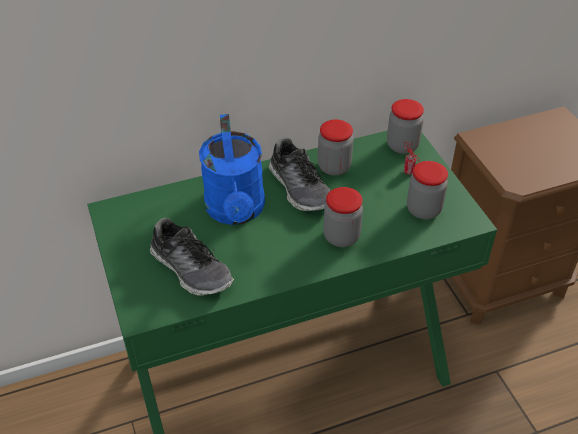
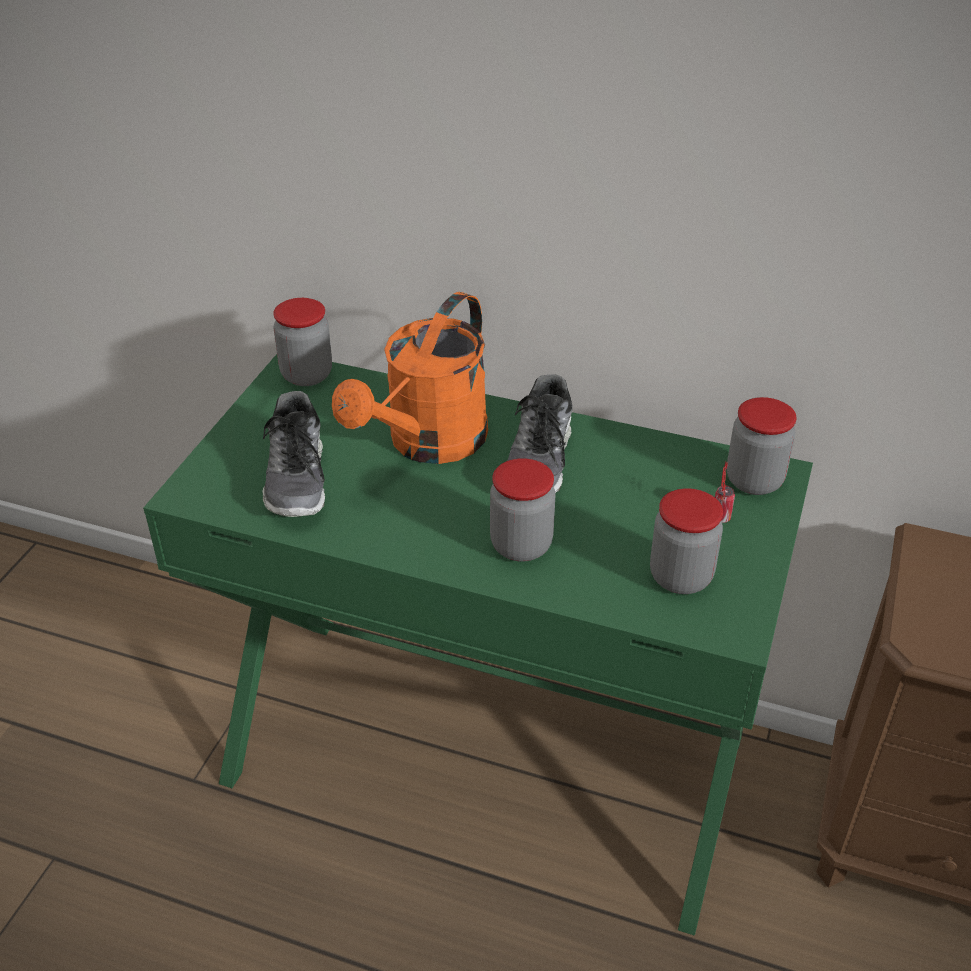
camera: 40 degrees right, 5 degrees down
(236, 211) = (428, 444): blue watering can -> orange watering can
(334, 167) = (619, 458): jar -> jar (306, 375)

